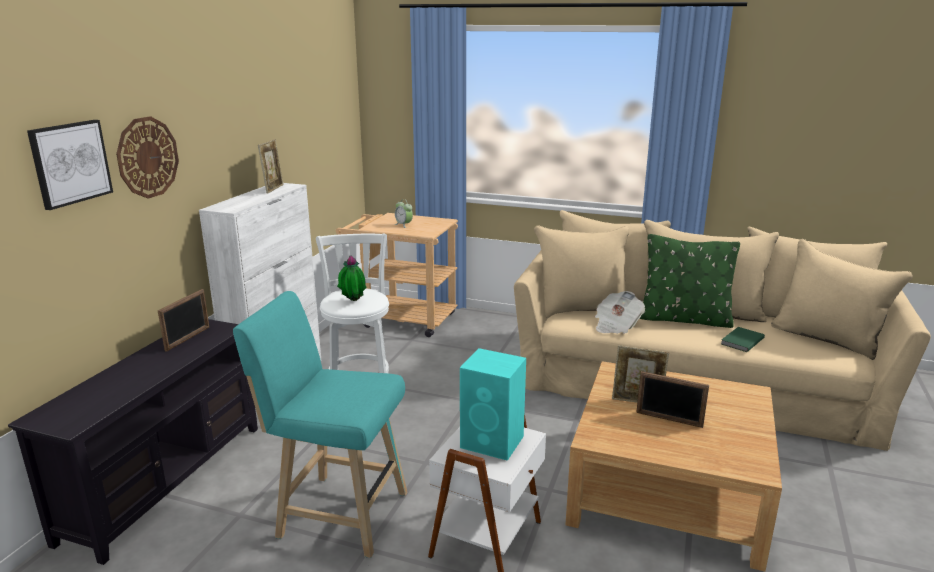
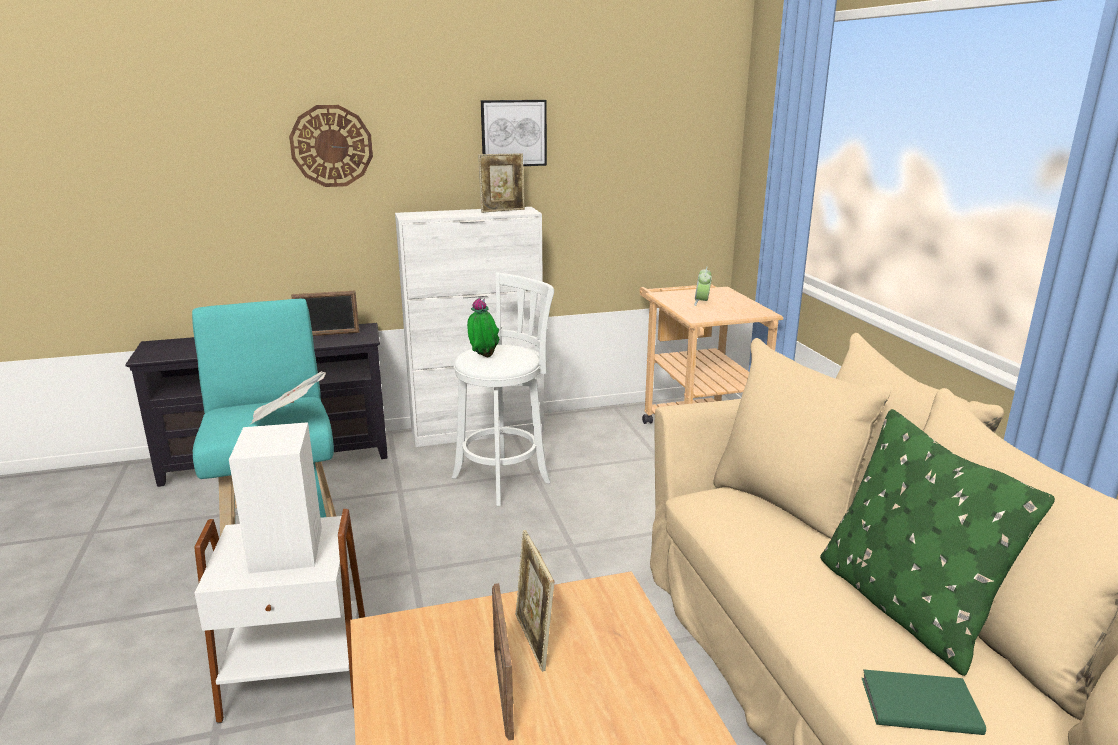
camera: 55 degrees right, 0 degrees up
(70, 163) = (234, 136): picture -> picture (513, 133)
(493, 442) = (286, 551): turquoise speaker -> white speaker
(616, 325) = (763, 546): newspaper -> newspaper (288, 417)

